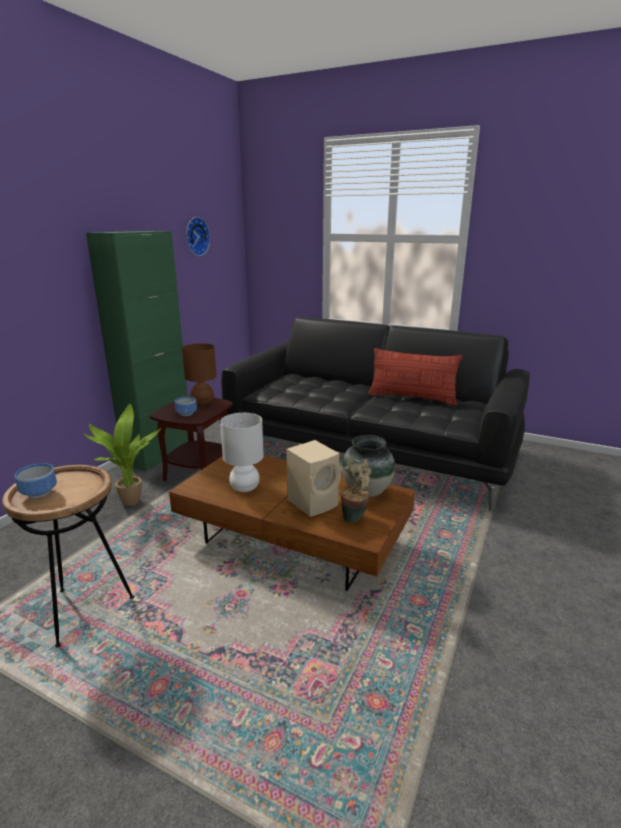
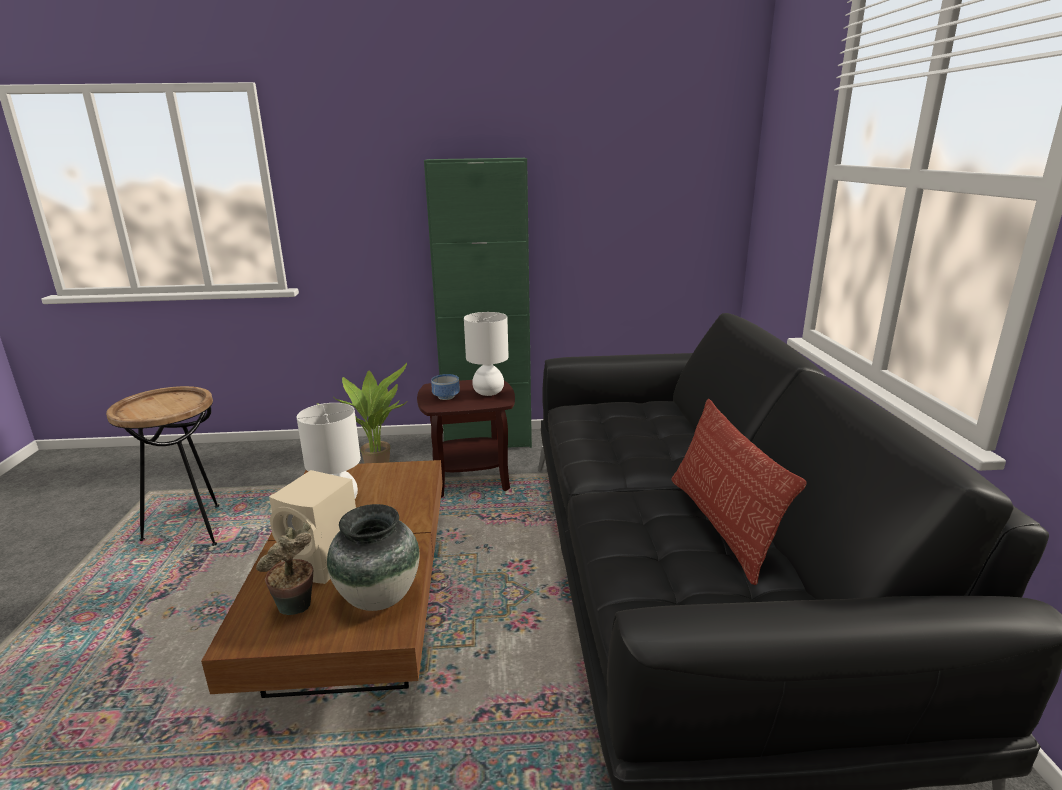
camera: 60 degrees right, 0 degrees up
(40, 493) = (150, 401): bowl -> none
(195, 236) = (628, 166): wall clock -> none
(203, 402) = (489, 392): brown table lamp -> white table lamp

